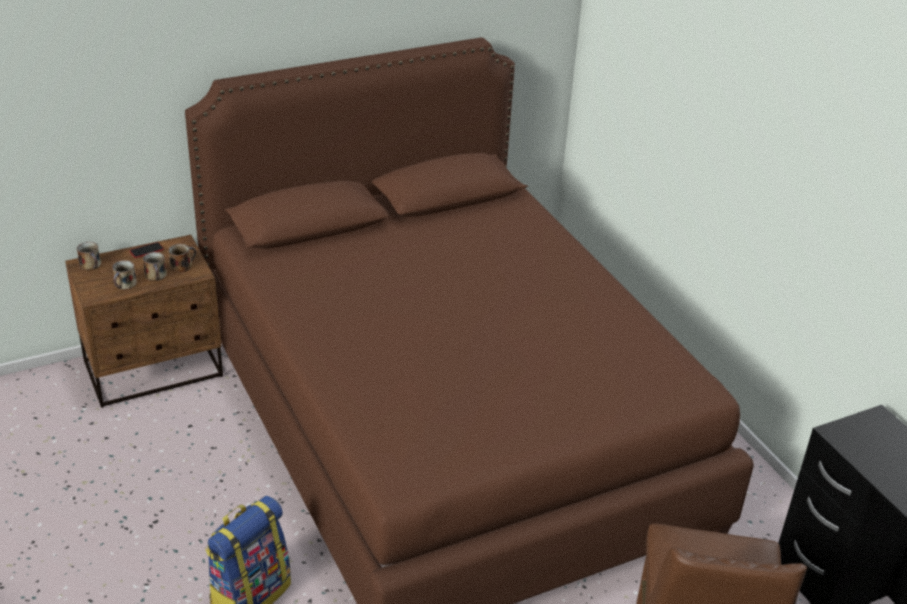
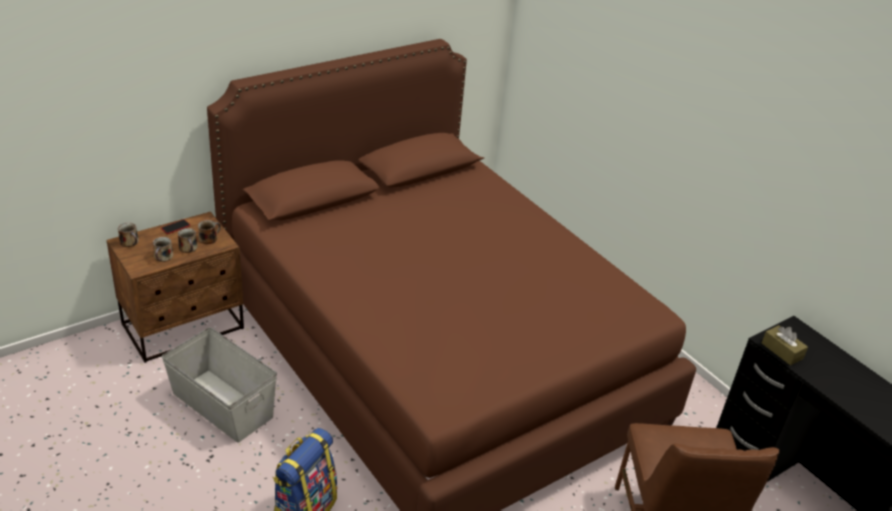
camera: 10 degrees left, 0 degrees up
(180, 462) = (222, 404): none -> grey storage box
(852, 447) = (782, 351): none -> brown tissue box

